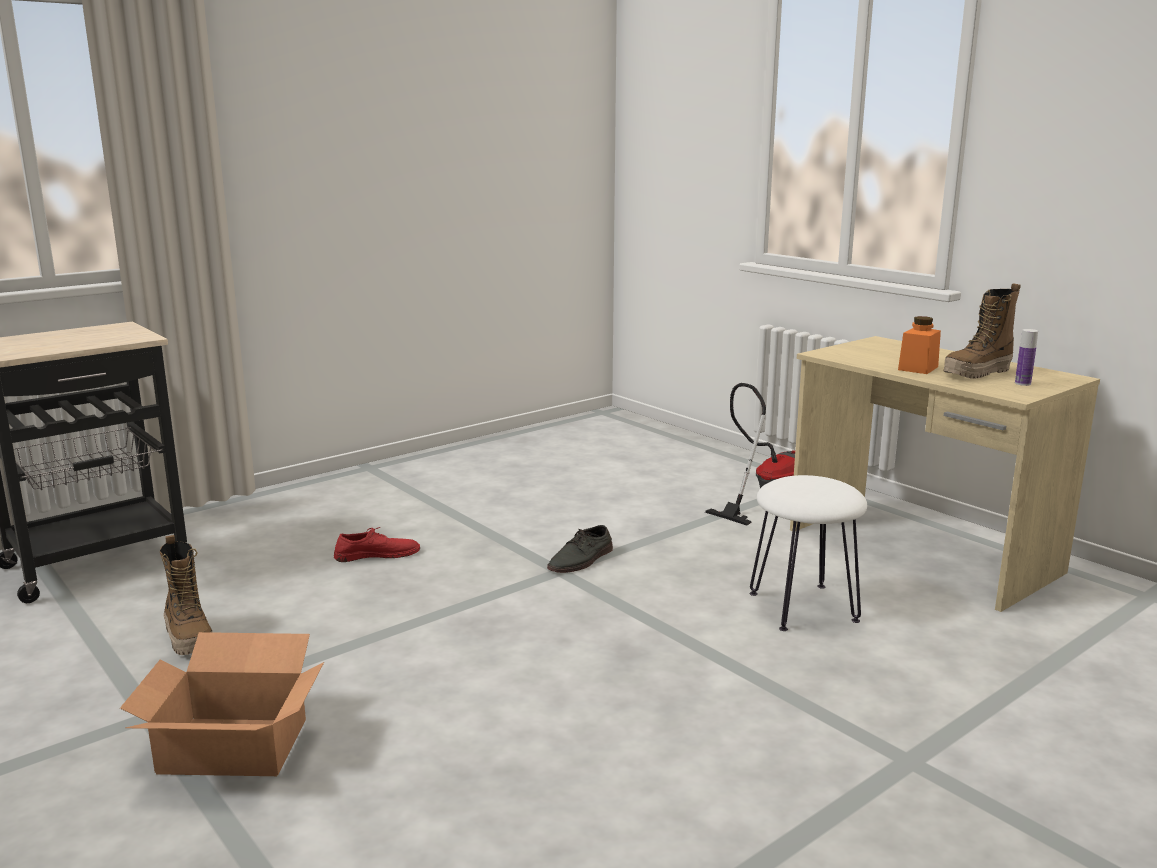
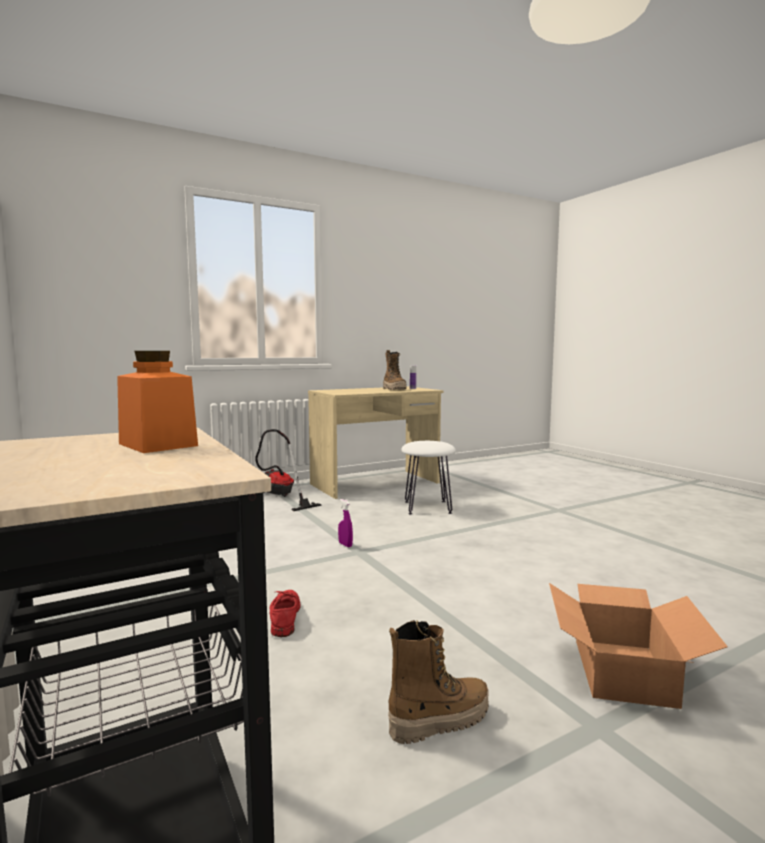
camera: 80 degrees left, 10 degrees down
(581, 560) = (345, 545): grey shoe -> purple spray bottle
(918, 368) = (380, 391): orange jar -> orange jar (158, 445)

